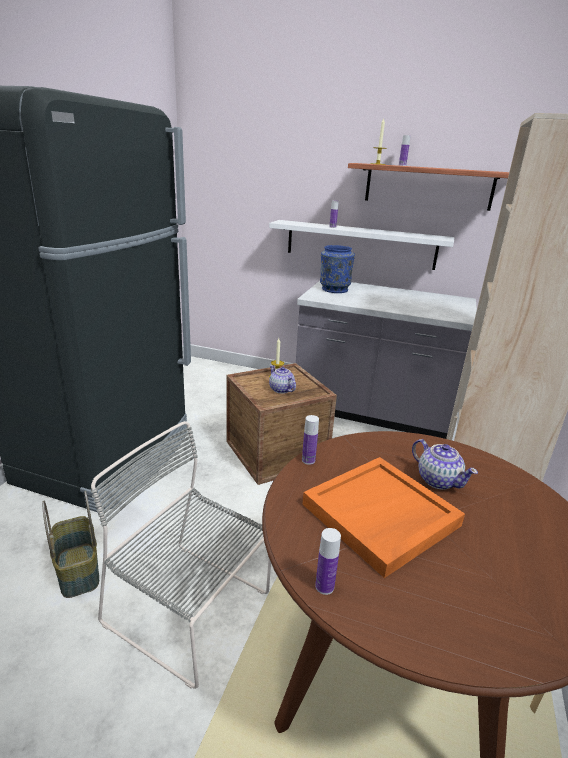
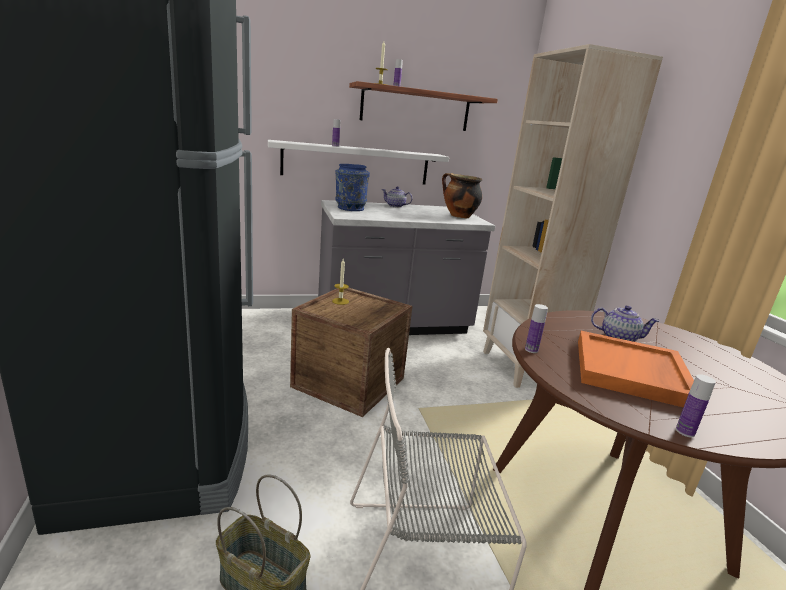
camera: 35 degrees left, 5 degrees down
(281, 389) = (360, 312): teapot -> teapot (395, 206)
(448, 309) = (458, 216): none -> cooking pot

